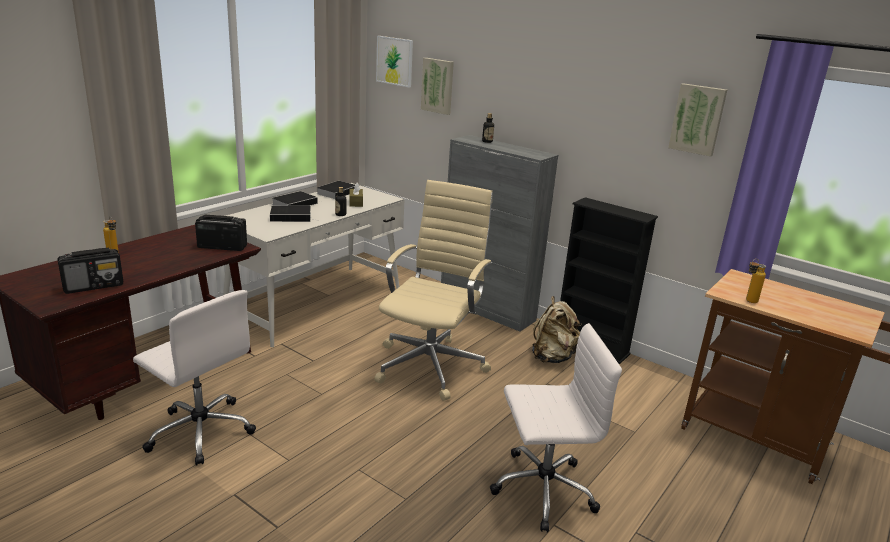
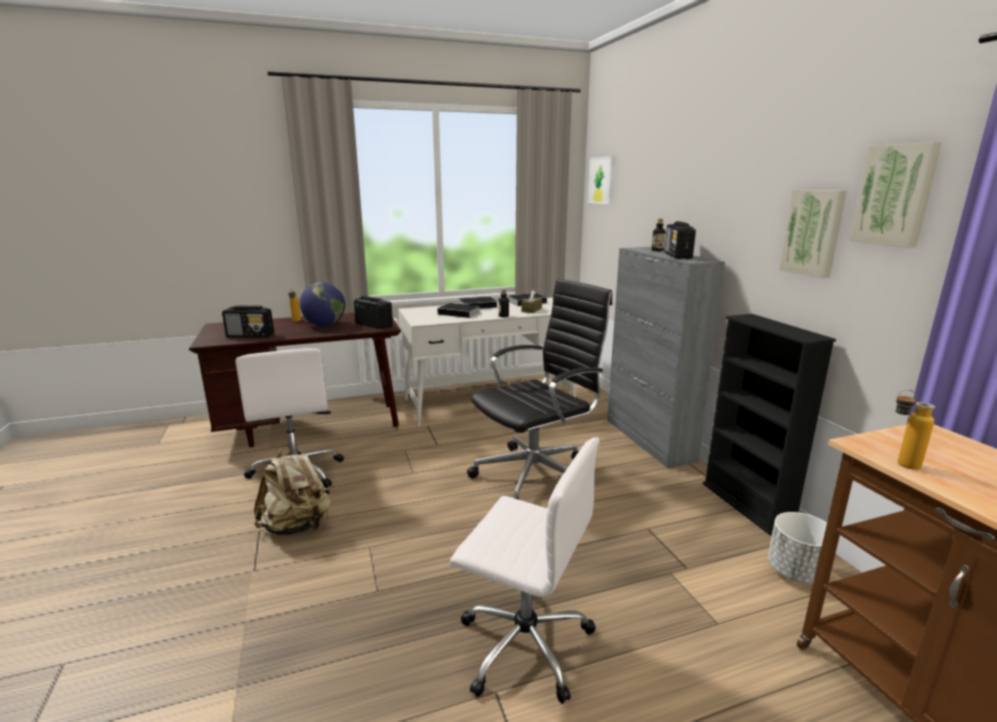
camera: 35 degrees right, 5 degrees down
(163, 256) = (325, 325): none -> globe
(431, 364) = (537, 475): beige office chair -> black office chair
(438, 86) = (630, 199): picture -> picture (813, 232)
(516, 149) = (677, 256): none -> radio
(552, 357) = (682, 503): beige backpack -> beige backpack (297, 526)
(650, 383) = (796, 571): none -> white planter

